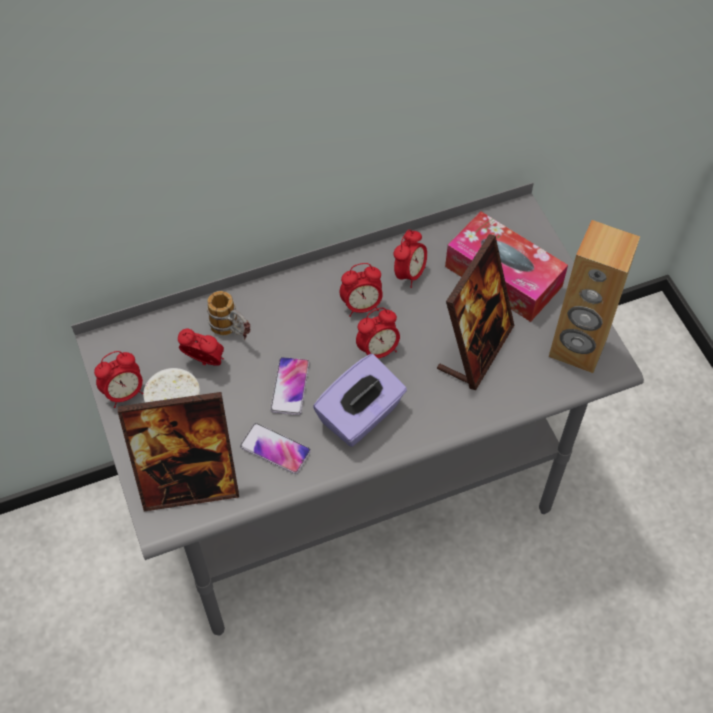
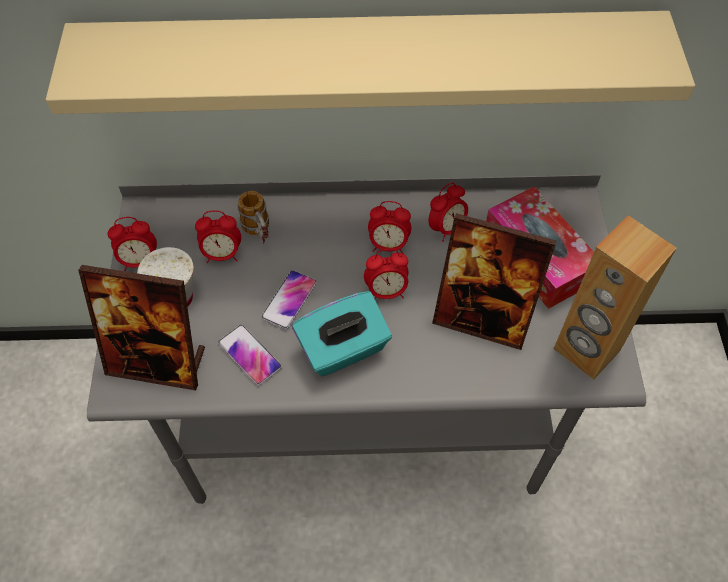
camera: 20 degrees right, 0 degrees up
(205, 362) = (222, 254): alarm clock -> alarm clock turned 135 degrees clockwise
(309, 139) = (368, 61): none -> beige shelf
(360, 416) = (343, 349): purple tissue box -> turquoise tissue box
(475, 349) = (482, 318): picture frame -> picture frame turned 60 degrees clockwise

